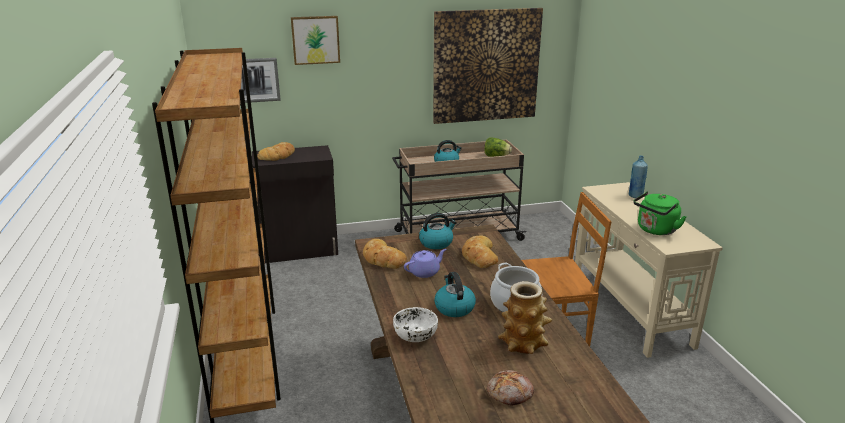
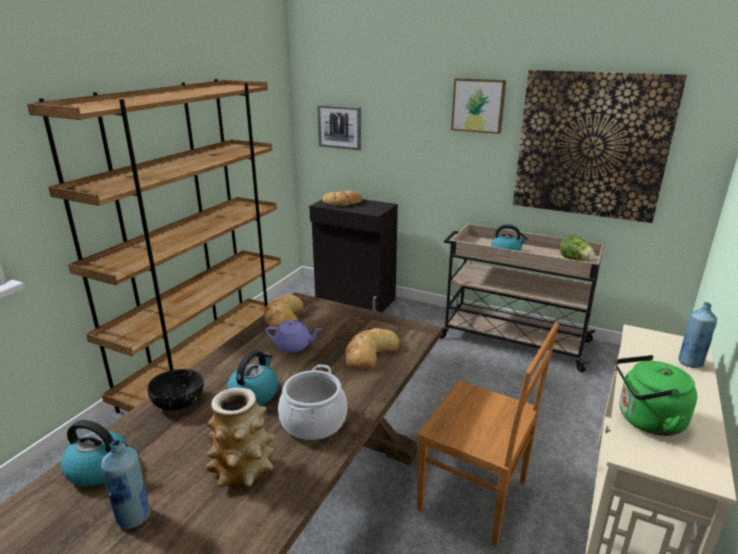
camera: 40 degrees right, 0 degrees up
(315, 39) = (397, 92): picture -> picture (478, 105)
(415, 335) = (179, 401): white bowl -> black bowl
(436, 242) = (354, 322): kettle -> kettle (100, 468)
(510, 393) = (133, 517): bread -> blue bottle

